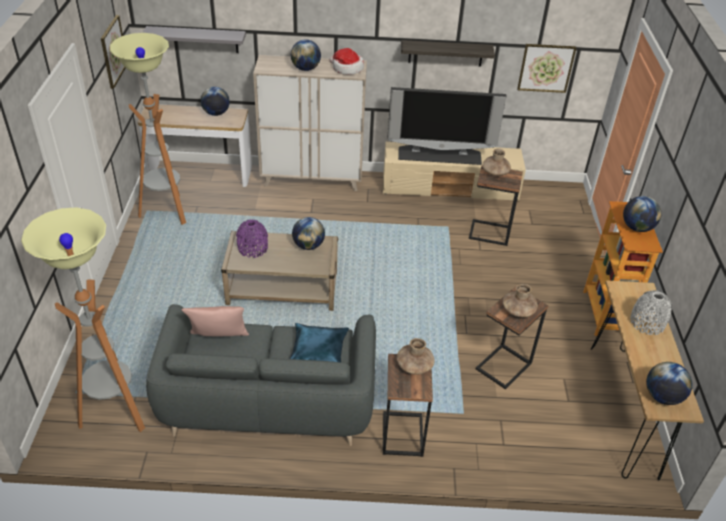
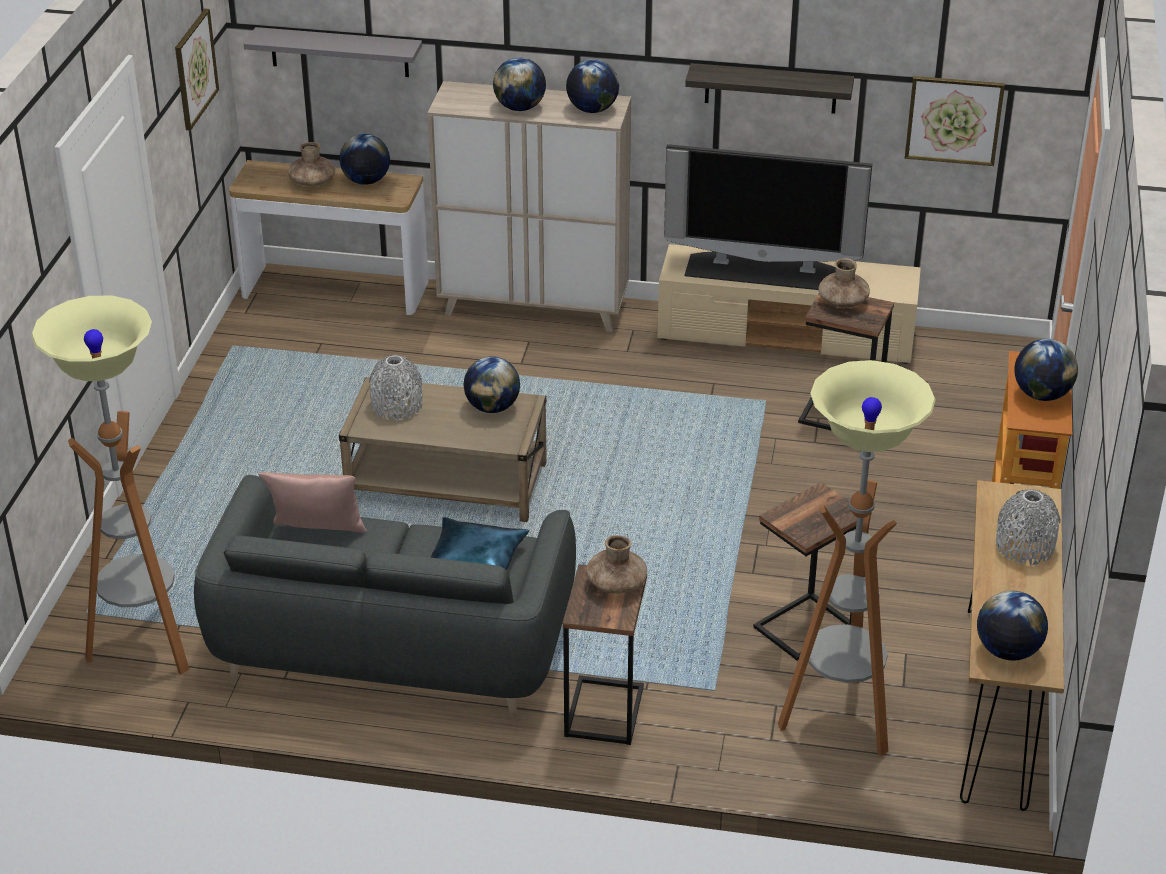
camera: 10 degrees right, 5 degrees down
(166, 212) = (267, 349): floor lamp -> floor lamp (839, 719)
(253, 248) = (397, 406): purple vase -> grey vase
(347, 68) = (592, 110): hat -> globe
(518, 310) = (813, 518): brown vase -> brown vase (312, 182)

